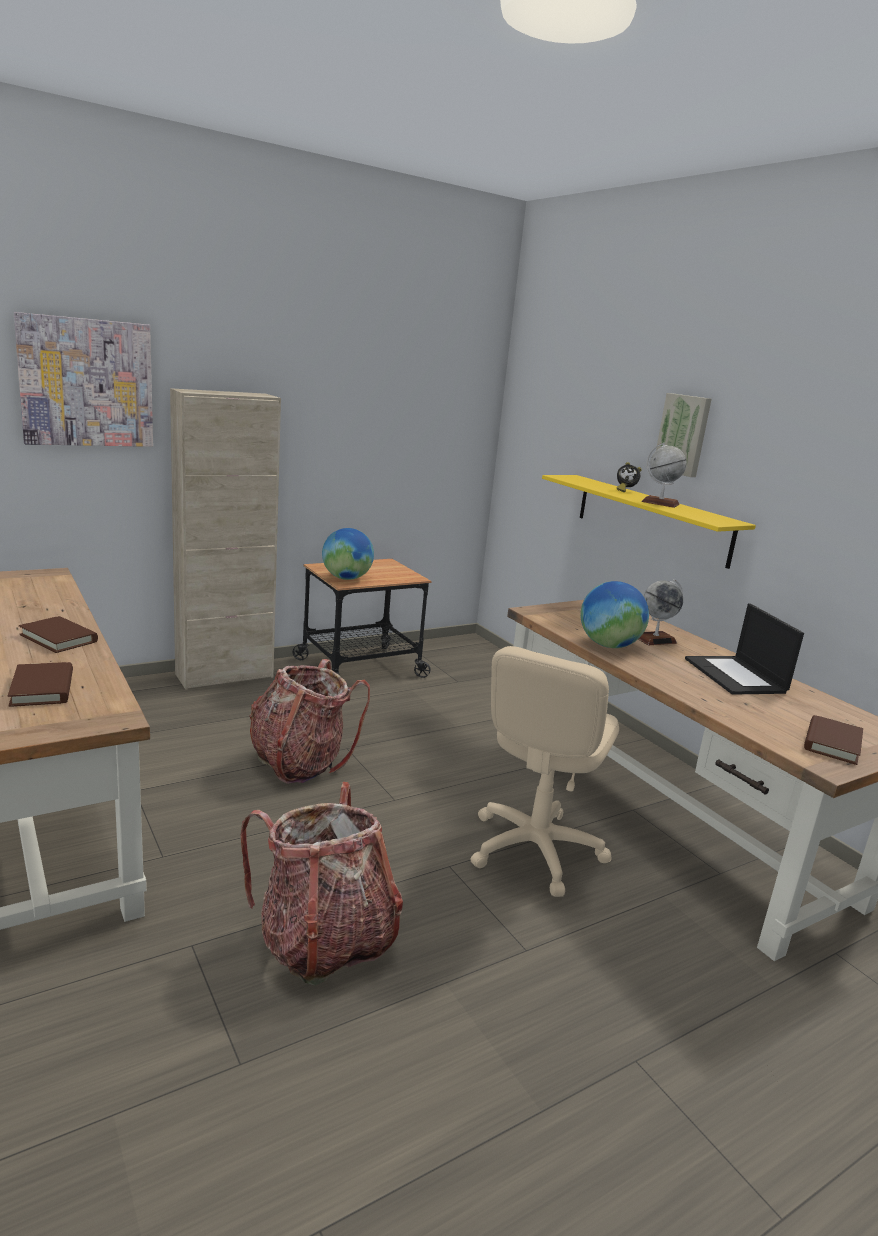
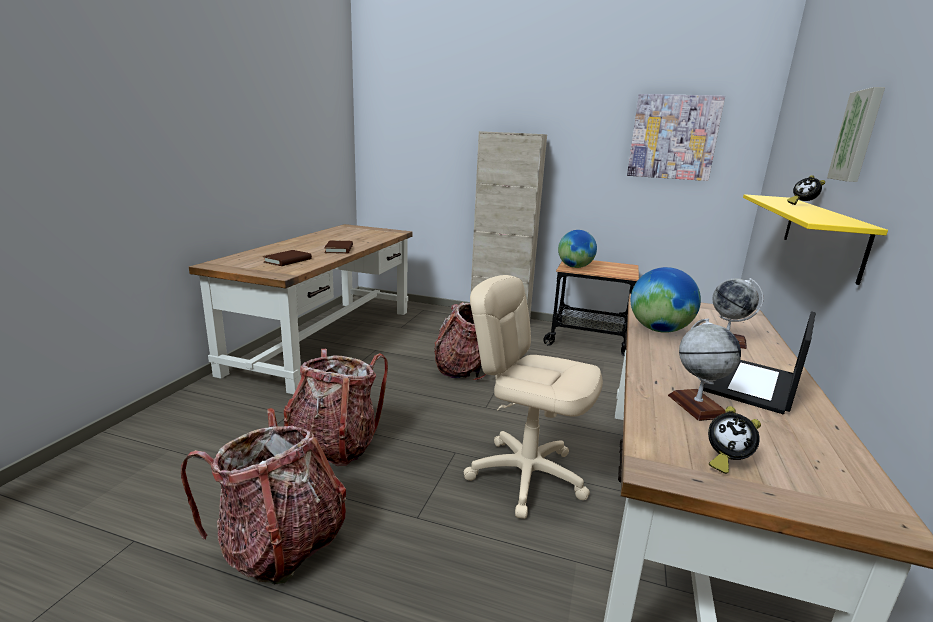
camera: 50 degrees right, 0 degrees up
(87, 383) = (444, 130): picture -> picture (673, 137)
(471, 1075) = (280, 544): none -> backpack
(534, 849) = (526, 475): beige office chair -> beige office chair turned 45 degrees clockwise
(660, 503) = (808, 211): globe -> globe (696, 406)
(832, 743) = (724, 461): brown book -> alarm clock

